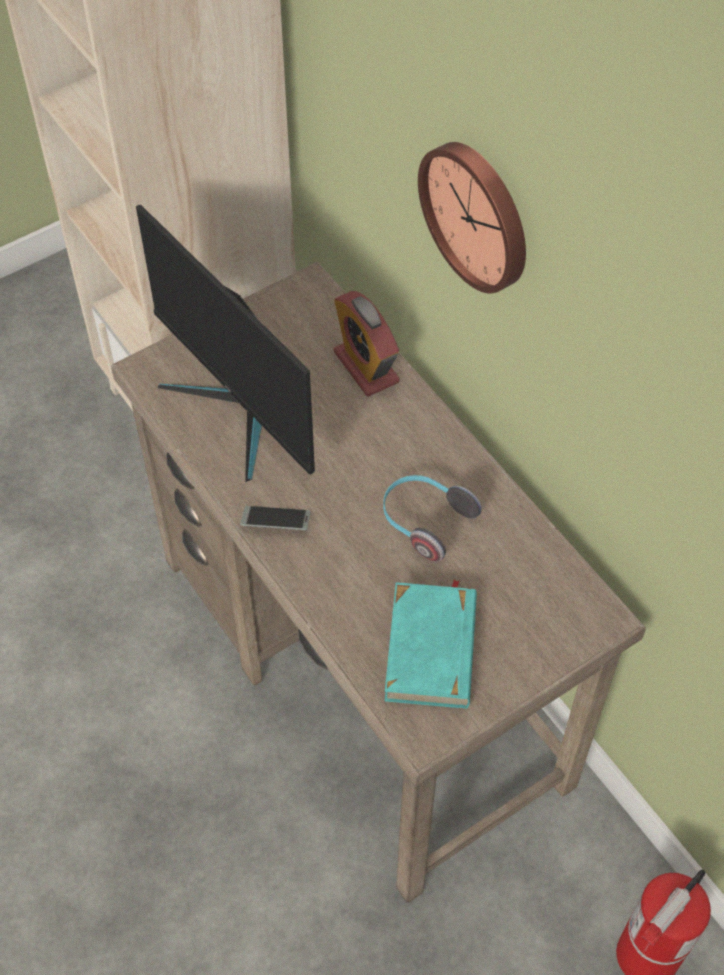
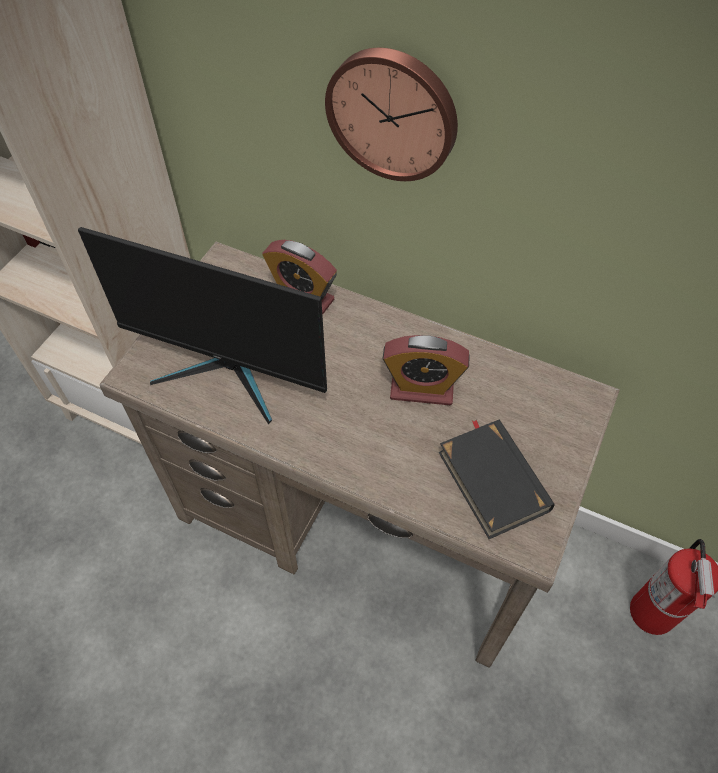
camera: 30 degrees left, 0 degrees up
(276, 522) = (312, 443): phone -> none
(425, 521) = (422, 389): headphones -> alarm clock
(432, 649) = (493, 480): turquoise book -> black book

